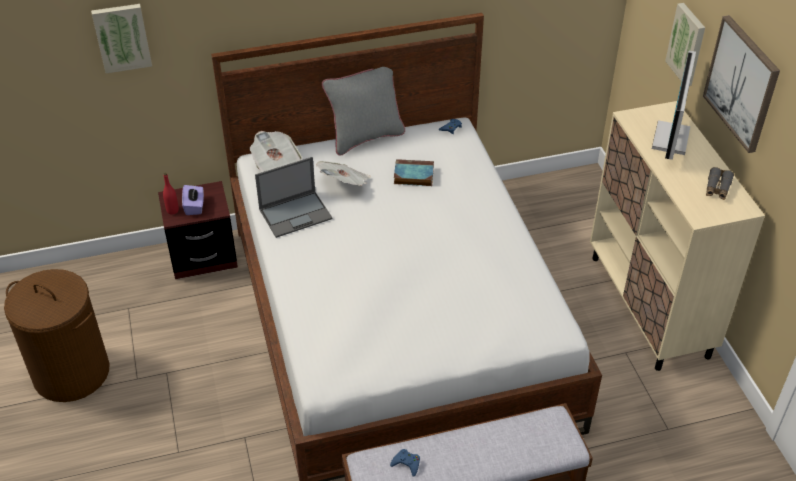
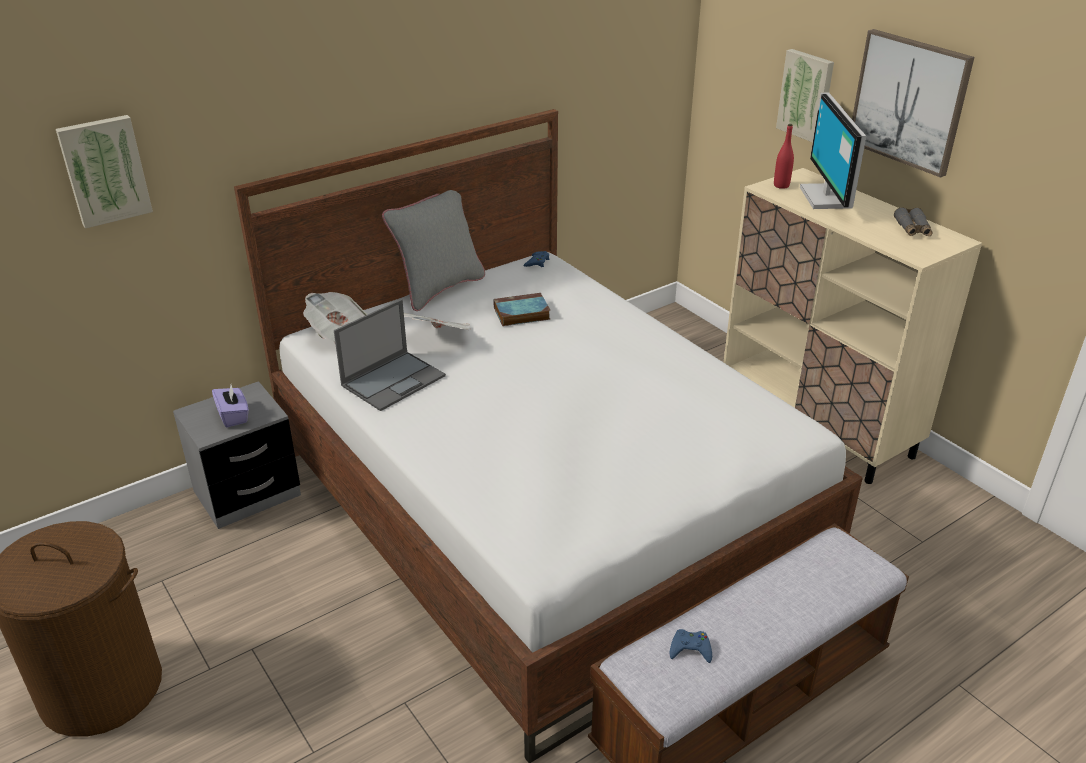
camera: 20 degrees left, 10 degrees down
(172, 210) = (203, 427): red bottle -> red bottle (781, 185)
(203, 257) = (247, 494): brown nightstand -> grey nightstand

